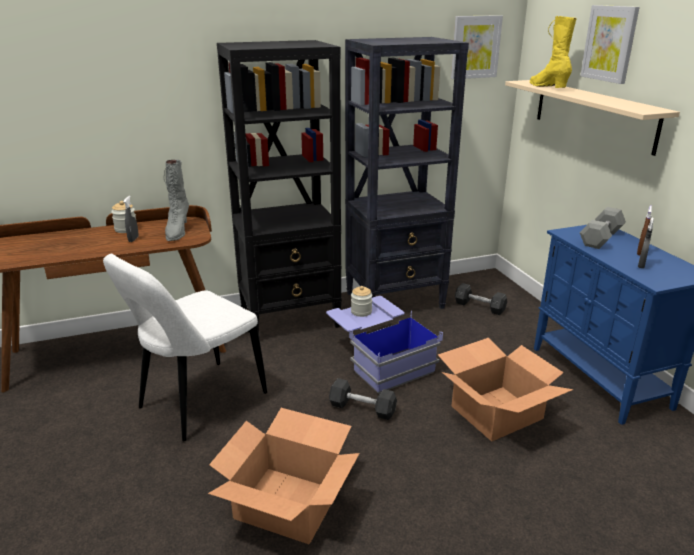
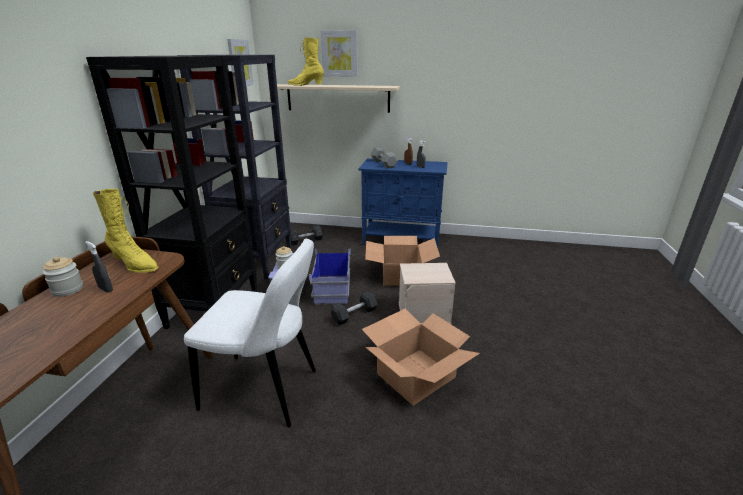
camera: 60 degrees left, 0 degrees up
(177, 231) = (134, 264): grey boot -> yellow boot
(198, 403) = (265, 390): white chair -> white chair turned 60 degrees counterclockwise
(426, 467) = (424, 312): none -> beige storage box

